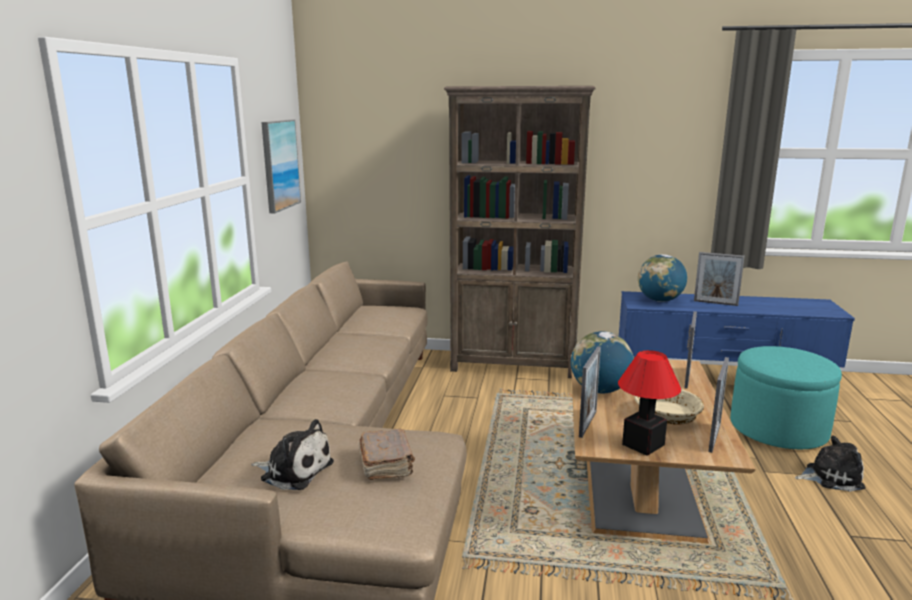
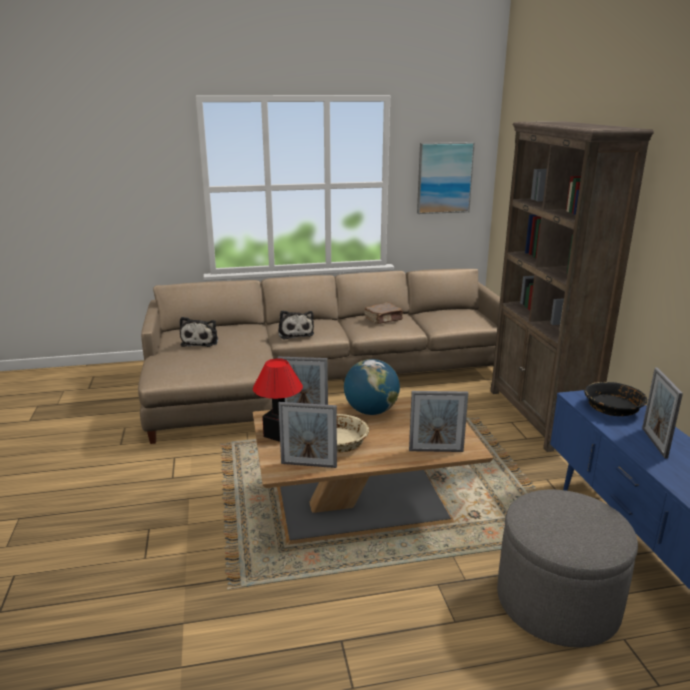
camera: 70 degrees right, 5 degrees up
(386, 464) = (214, 359): brown book -> brown book (384, 319)
(660, 300) = (612, 408): globe -> black bowl
(778, 429) = (557, 602): turquoise ottoman -> grey ottoman
(830, 477) = (461, 639): plush toy -> plush toy (295, 333)

